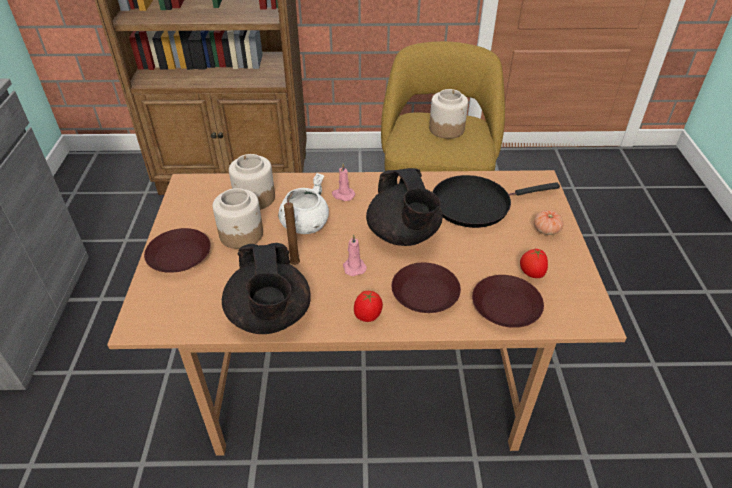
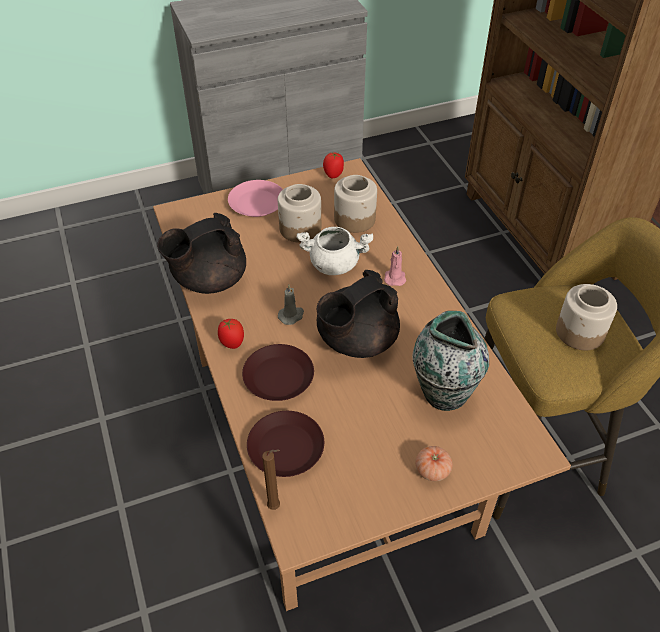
camera: 70 degrees right, 5 degrees up
(179, 256) = (256, 204): brown plate -> pink plate
(296, 263) = (279, 275): brown candle -> brown candle (276, 507)
(353, 267) = (291, 315): pink candle -> grey candle
(475, 204) = (443, 392): black frying pan -> vase
(531, 274) = (345, 464): tomato -> tomato (333, 175)

